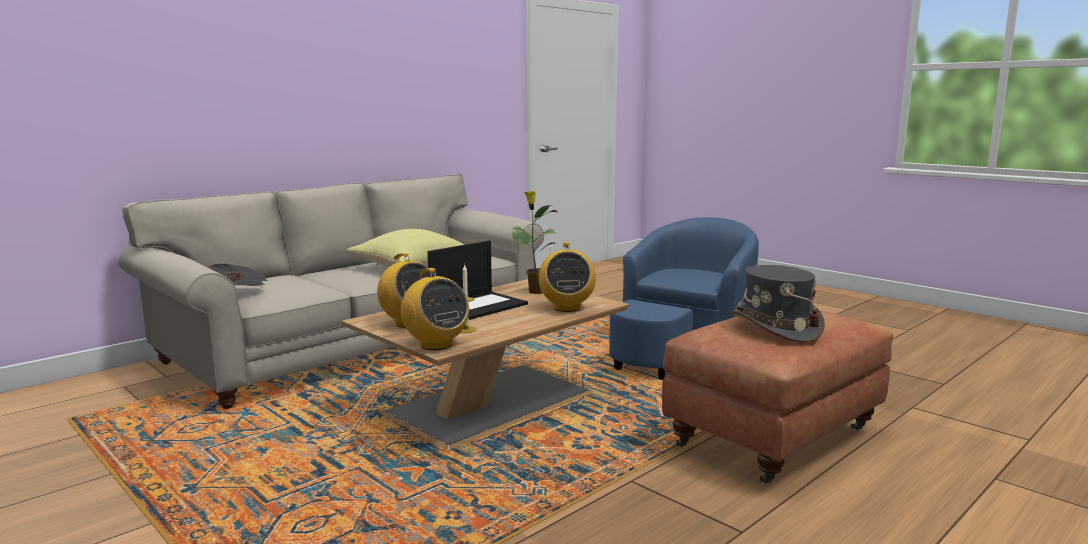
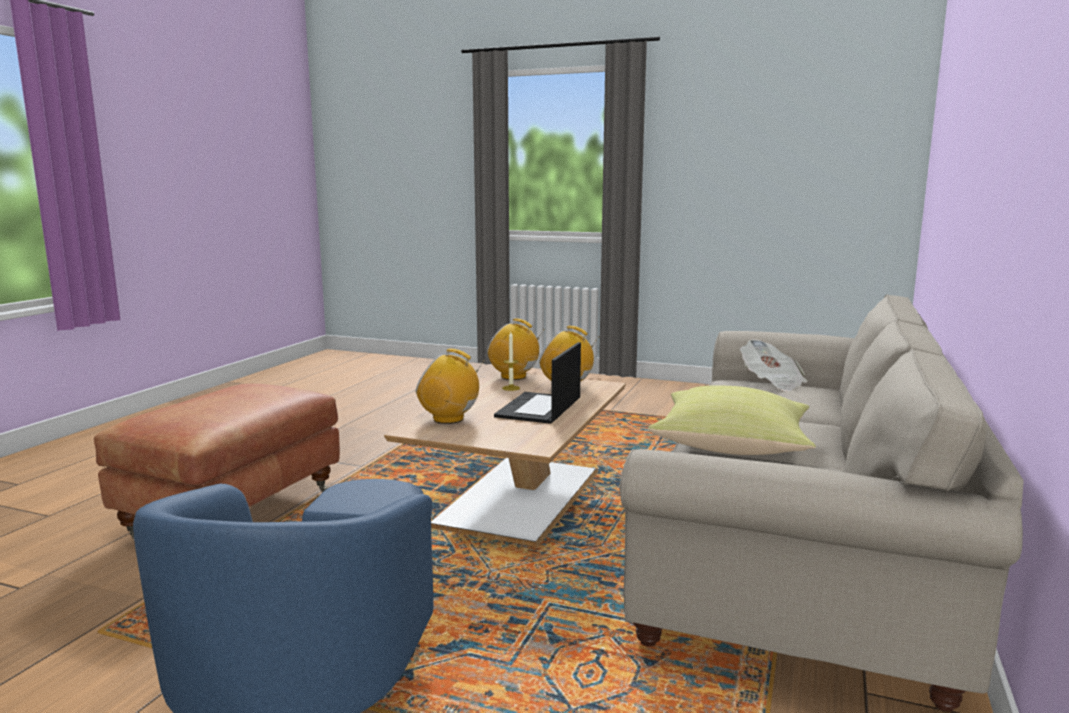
camera: 155 degrees right, 0 degrees up
(535, 291) = (508, 435): potted plant -> none
(566, 307) = (449, 419): radio -> radio turned 45 degrees counterclockwise
(775, 328) = (235, 394): grey hat -> none

